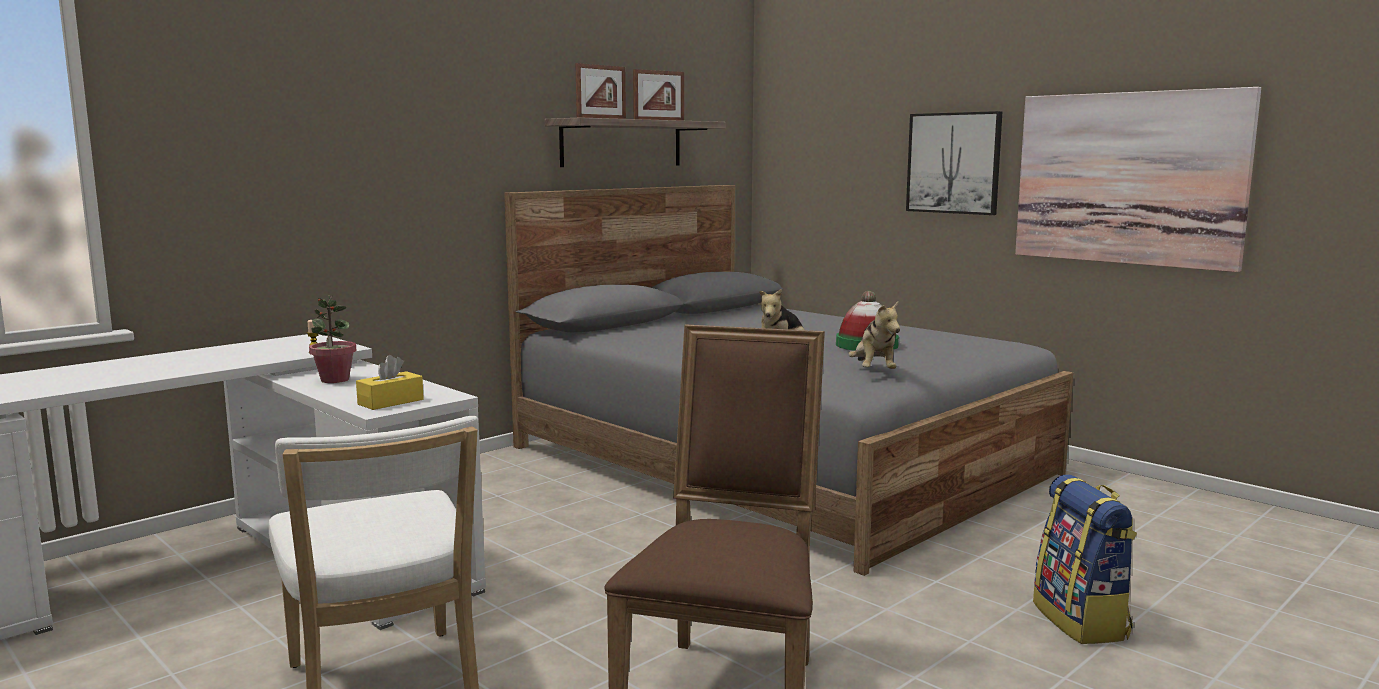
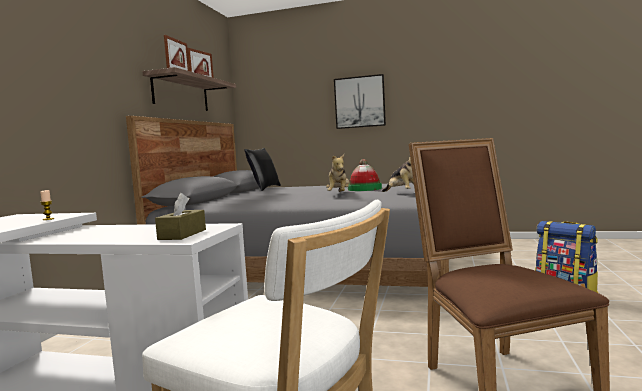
camera: 30 degrees left, 5 degrees down
(334, 380) = (90, 234): potted plant -> none
(390, 402) = (182, 234): yellow tissue box -> brown tissue box
(753, 310) = (264, 188): none -> black pillow
(1128, 178) = (450, 100): picture -> none

